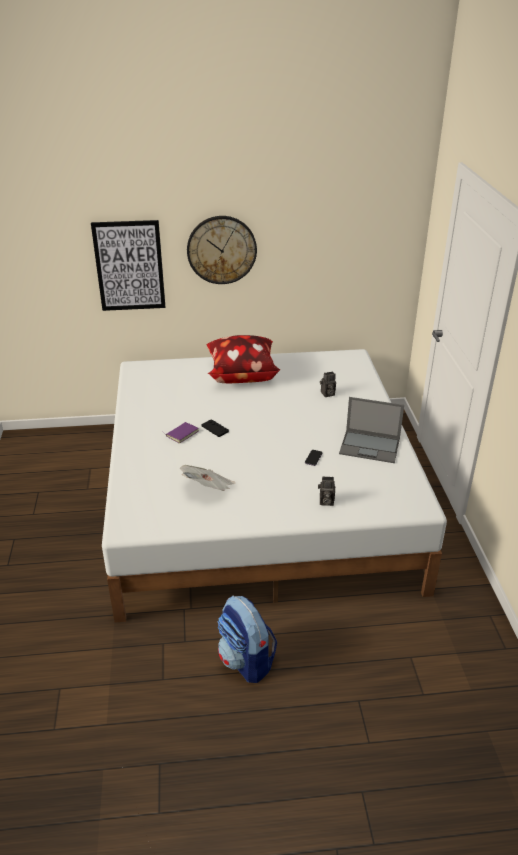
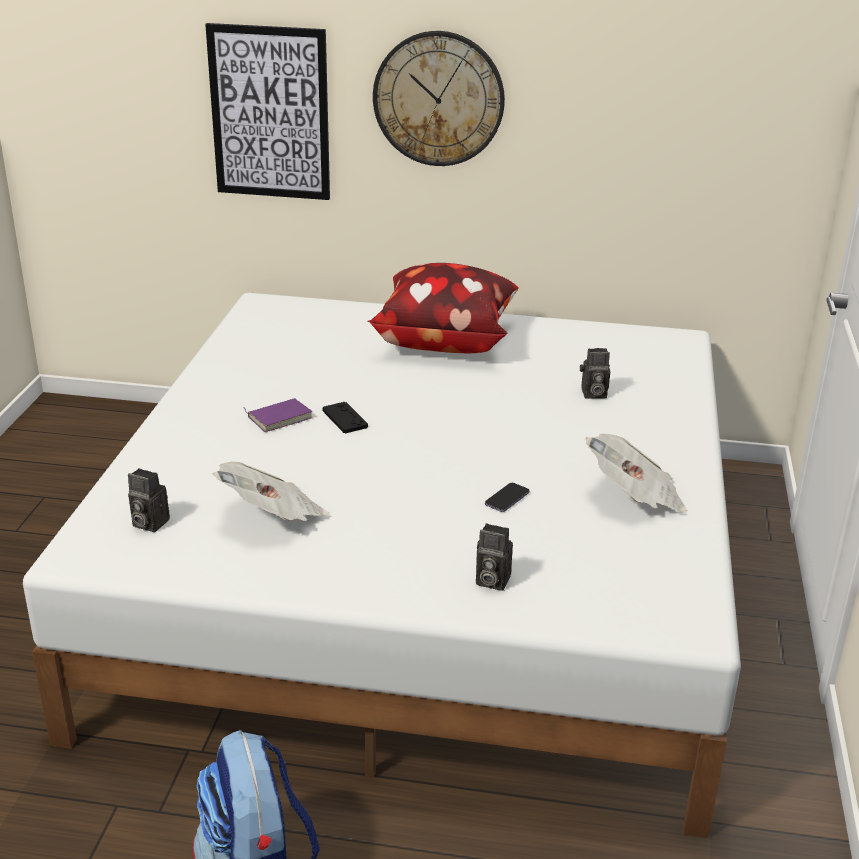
camera: 15 degrees right, 5 degrees down
(149, 504) = (148, 523): none -> camera
(370, 447) = (635, 497): laptop -> newspaper

